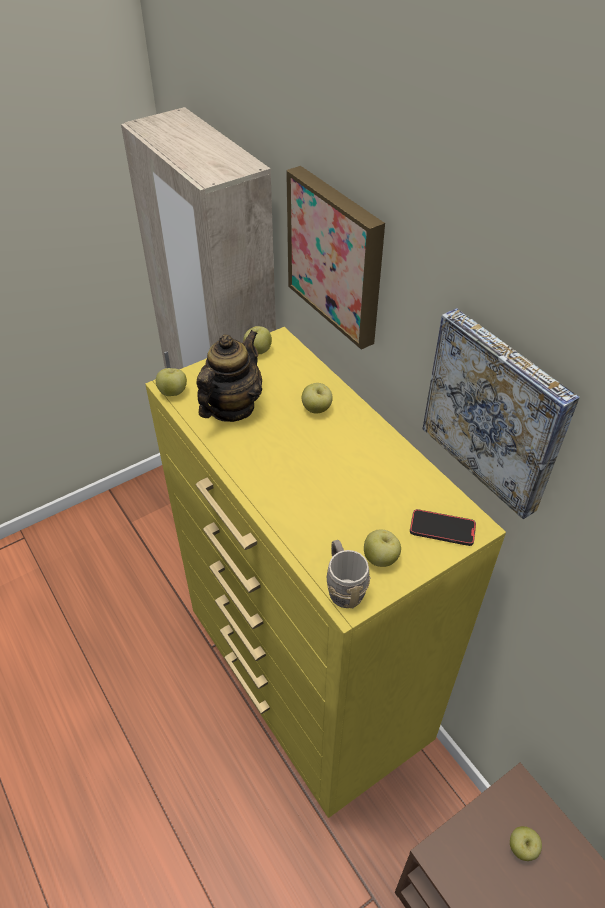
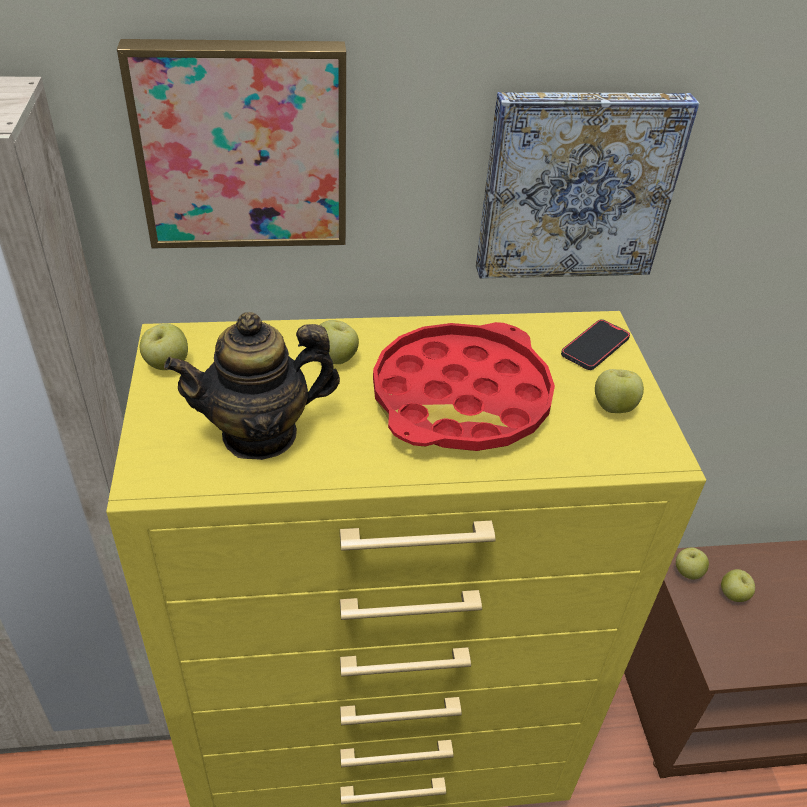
camera: 65 degrees left, 5 degrees down
(173, 392) = (165, 484): apple -> apple (687, 572)
(231, 408) = (260, 434): teapot -> teapot turned 75 degrees counterclockwise
(326, 477) = (461, 398): none -> red tray
(343, 586) = (640, 452): grey mug -> none

